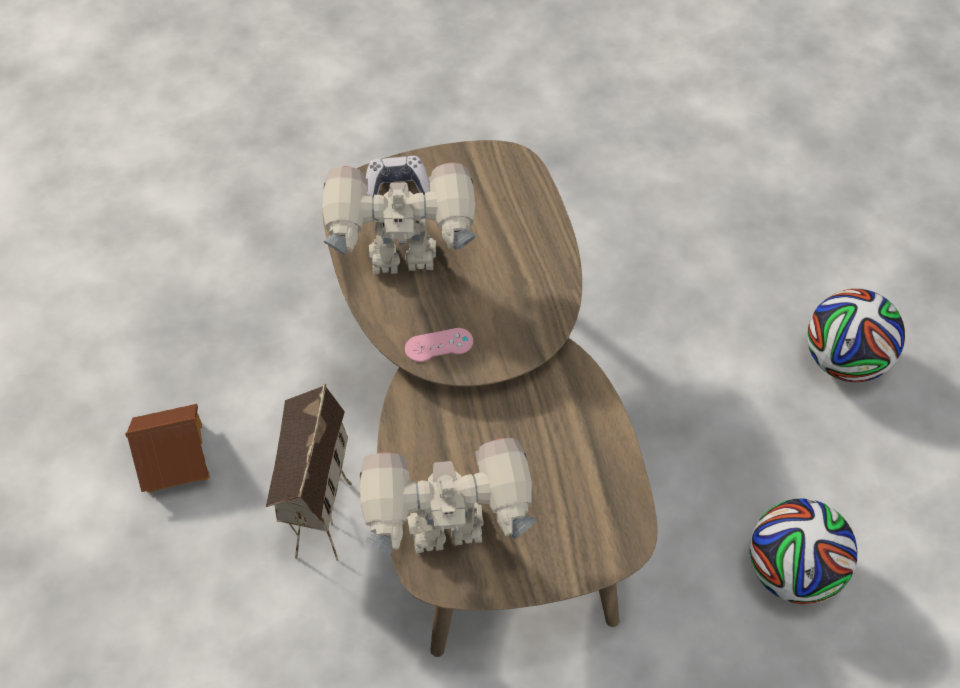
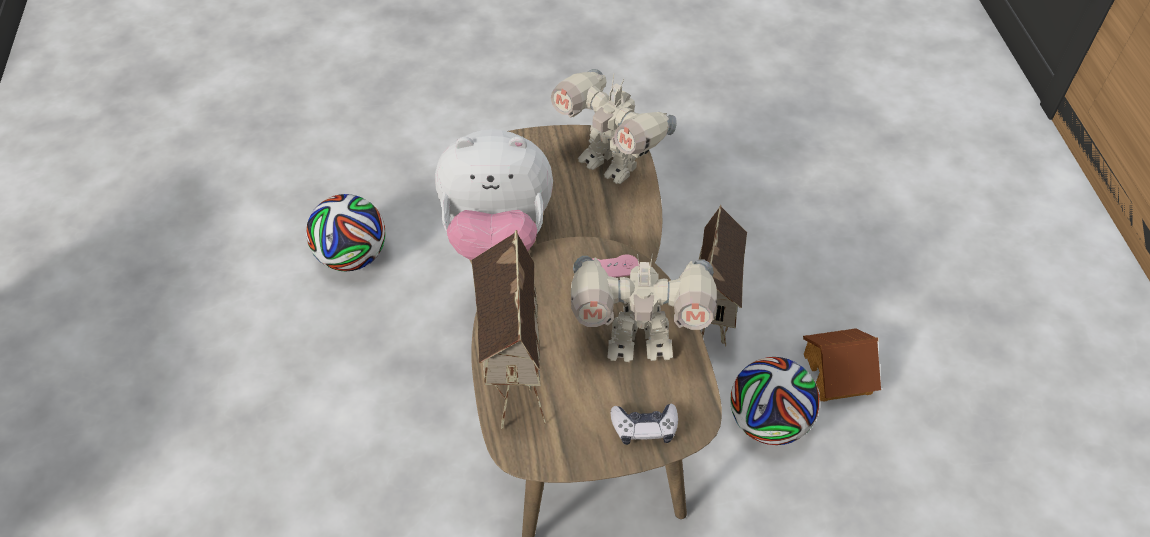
camera: 175 degrees left, 5 degrees down
(448, 537) = (610, 163): toy robot -> toy robot turned 45 degrees clockwise
(529, 219) = (512, 379): none -> toy house
(581, 411) = (497, 236): none -> plush toy
(843, 360) = (230, 413): football -> football (767, 422)

